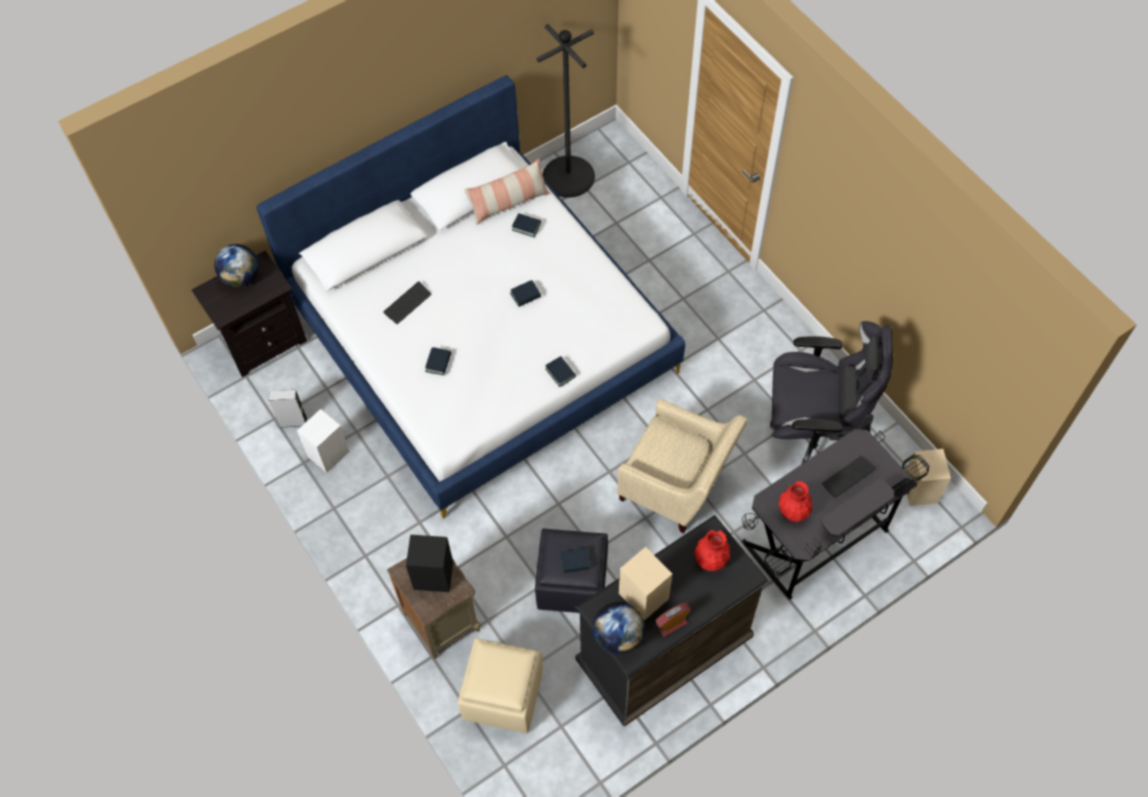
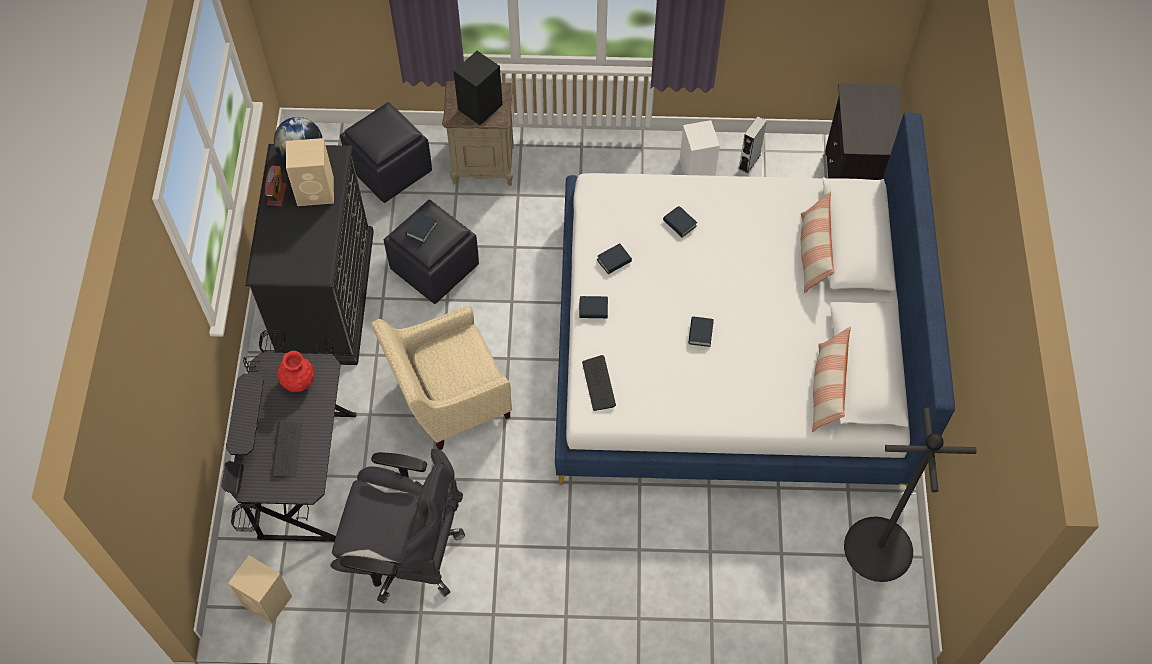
camera: 125 degrees right, 0 degrees up
(241, 277) = (885, 123): globe -> none
(398, 268) = (813, 253): none -> pillow
(407, 303) = (765, 237): keyboard -> keyboard (598, 384)
(502, 695) = (390, 168): beige ottoman -> black ottoman
(526, 226) = (784, 384): book -> book (614, 261)
(711, 559) = (299, 255): red vase -> none
(811, 430) = (404, 555): black office chair -> black office chair turned 120 degrees counterclockwise

